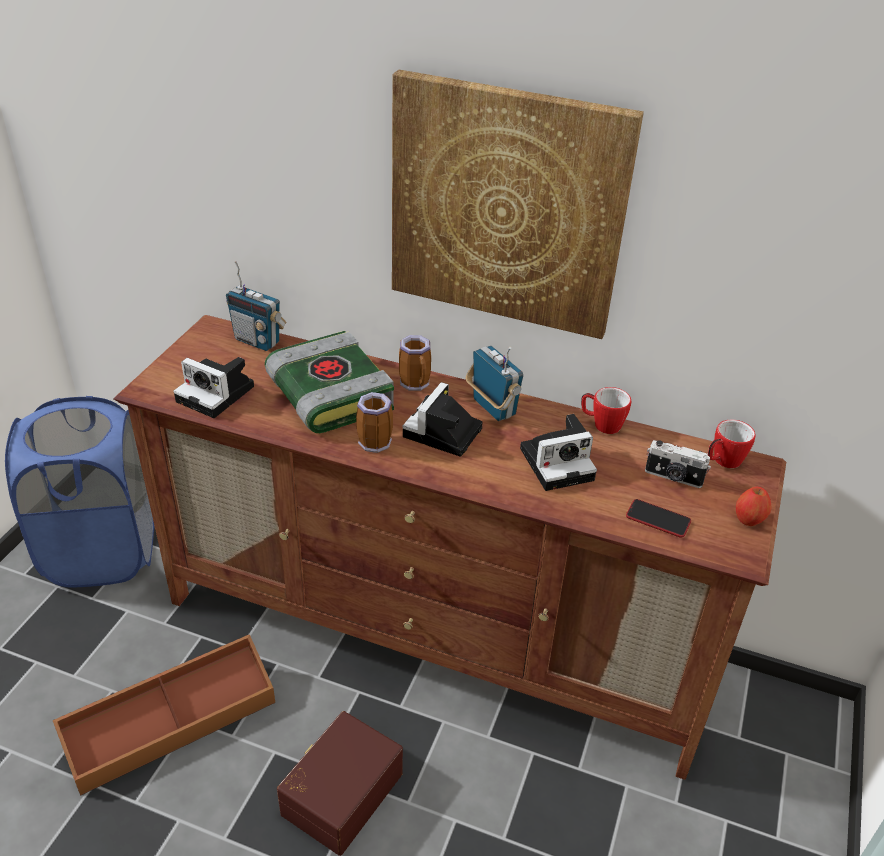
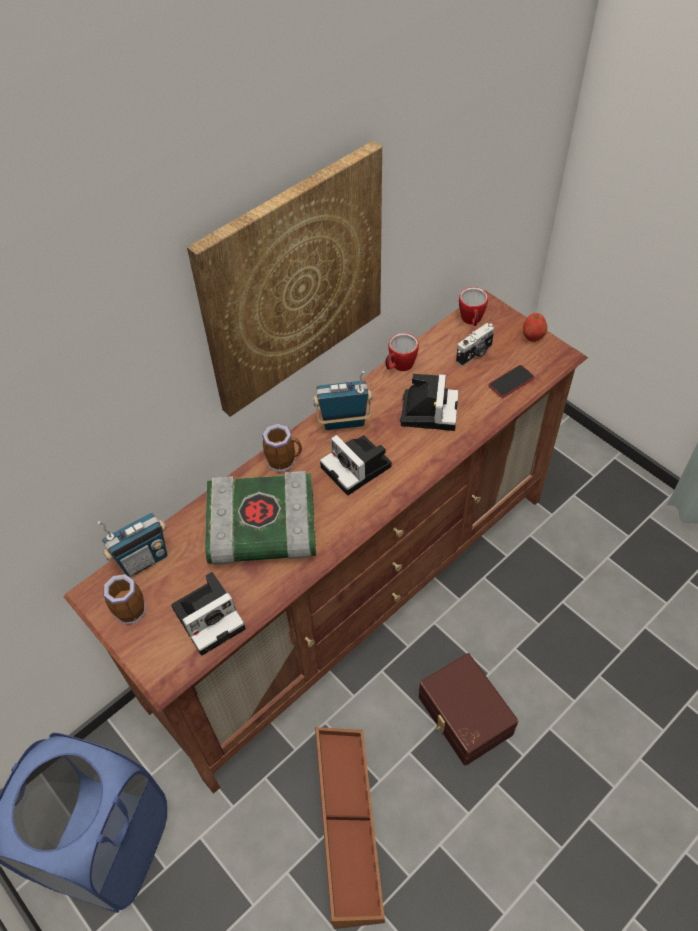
camera: 60 degrees left, 15 degrees up
(375, 440) = (342, 515): mug -> mug (128, 609)

